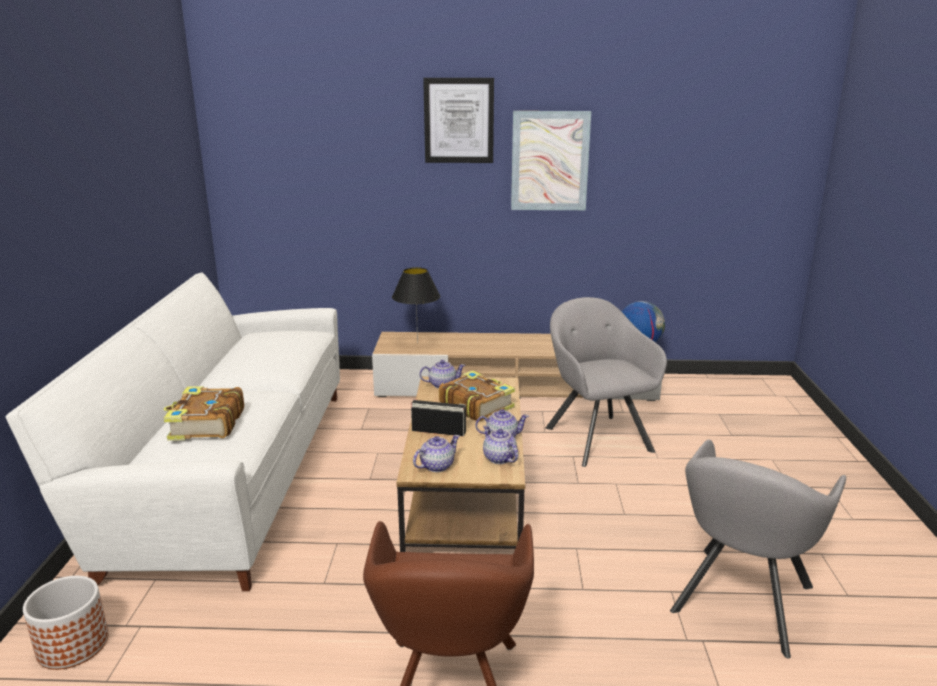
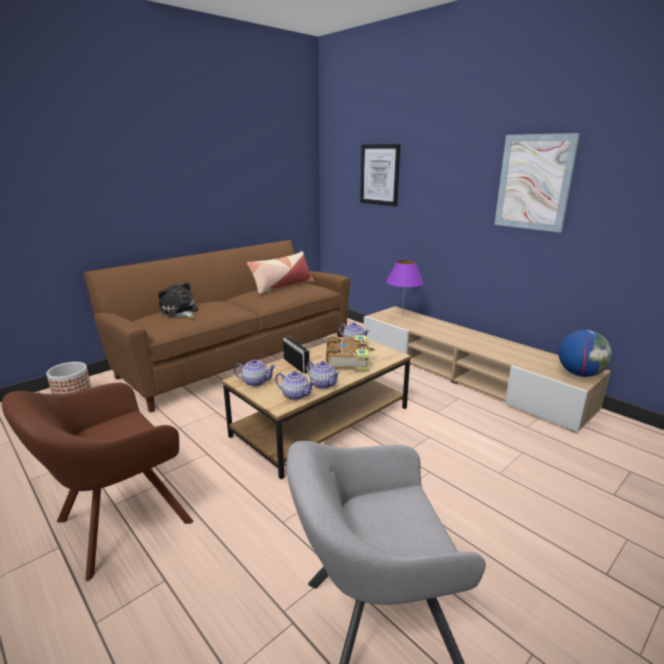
camera: 45 degrees right, 0 degrees up
(206, 424) = (180, 311): book -> plush toy
(228, 473) = (235, 356): white sofa -> brown sofa
(262, 345) = (282, 286): none -> pillow
(417, 343) = (402, 318): black table lamp -> purple table lamp
(459, 120) = (464, 144): picture -> picture (380, 175)
(499, 458) = (295, 395): teapot -> teapot turned 105 degrees clockwise
(595, 437) = (471, 433): grey armchair -> none

